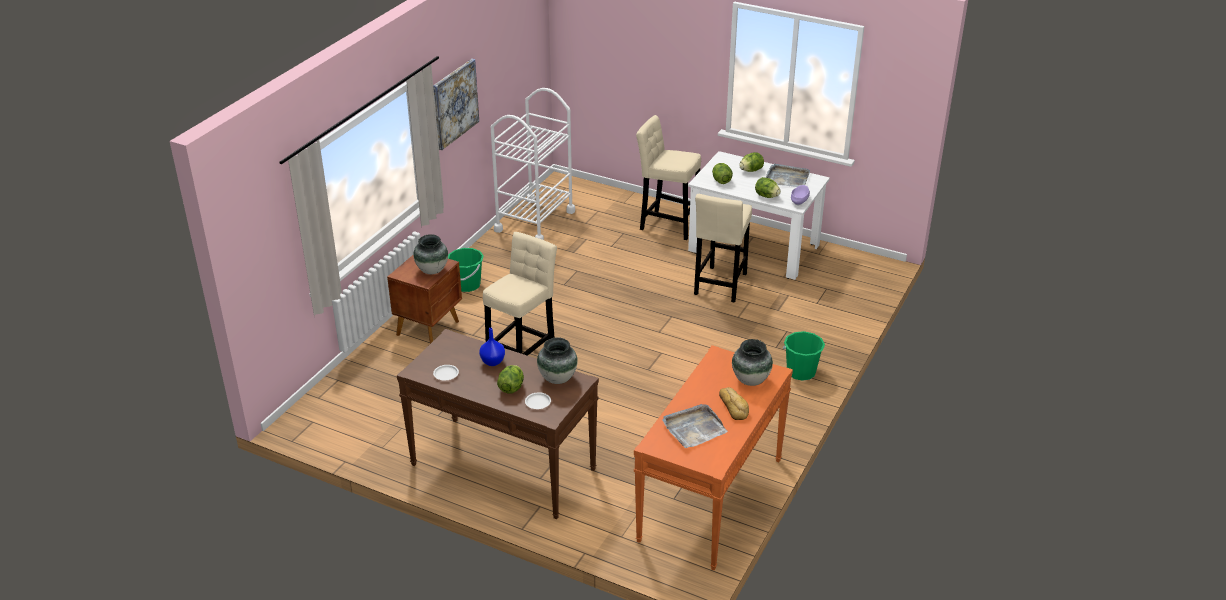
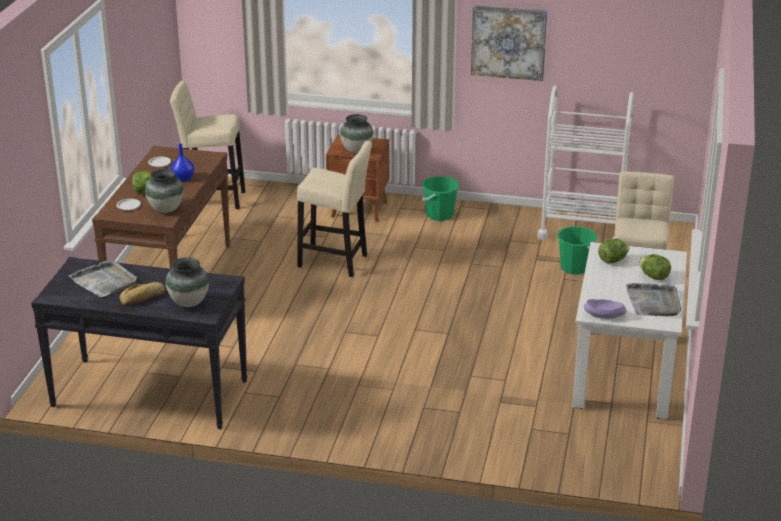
camera: 75 degrees right, 5 degrees down
(711, 500) = (149, 393): orange console table -> black console table
(720, 286) = (526, 357): beige stool -> beige stool (211, 199)
(766, 196) = (597, 292): lettuce -> none
(801, 372) = (383, 429): green bucket -> green bucket (574, 268)

